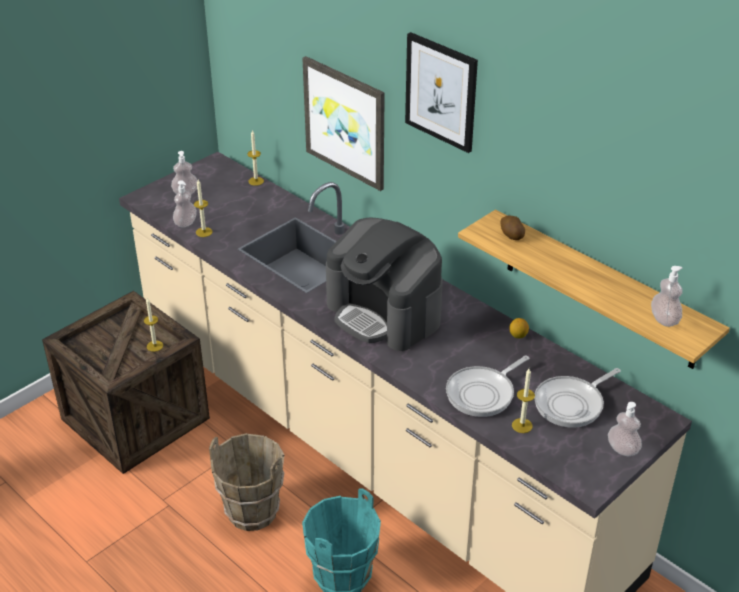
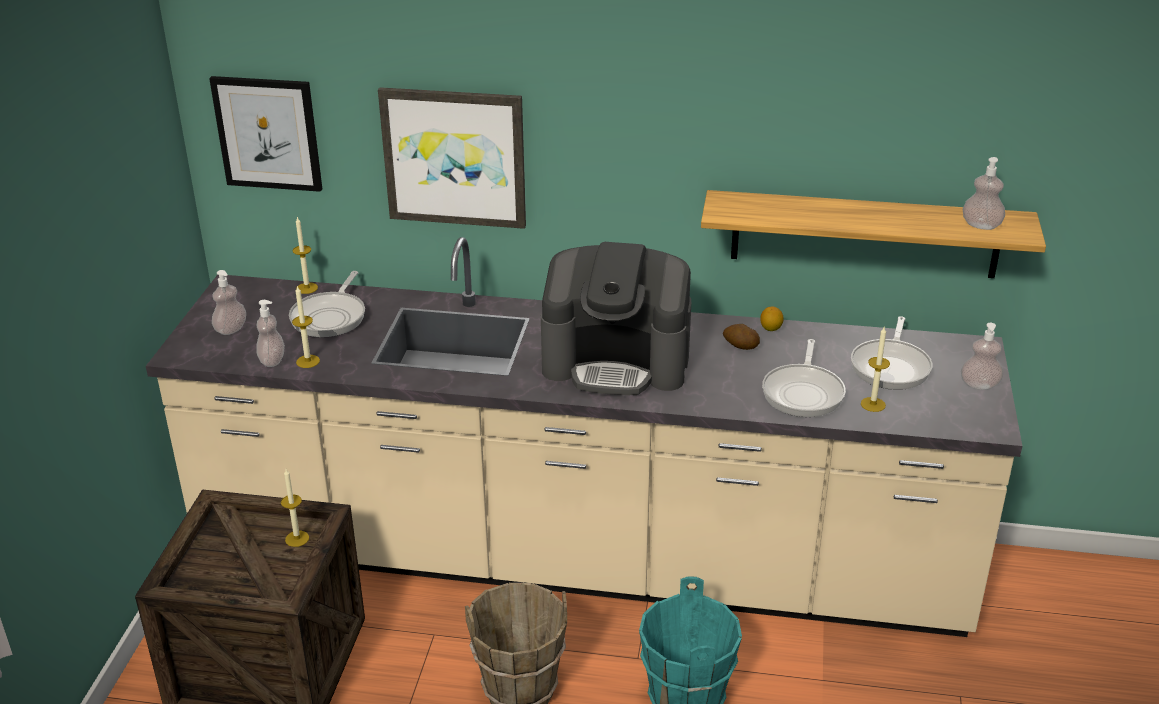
camera: 35 degrees left, 5 degrees down
(248, 207) = (330, 317): none -> frying pan
(441, 92) = (615, 67): picture -> picture (268, 133)
(511, 235) = (755, 206): potato -> potato (740, 346)

